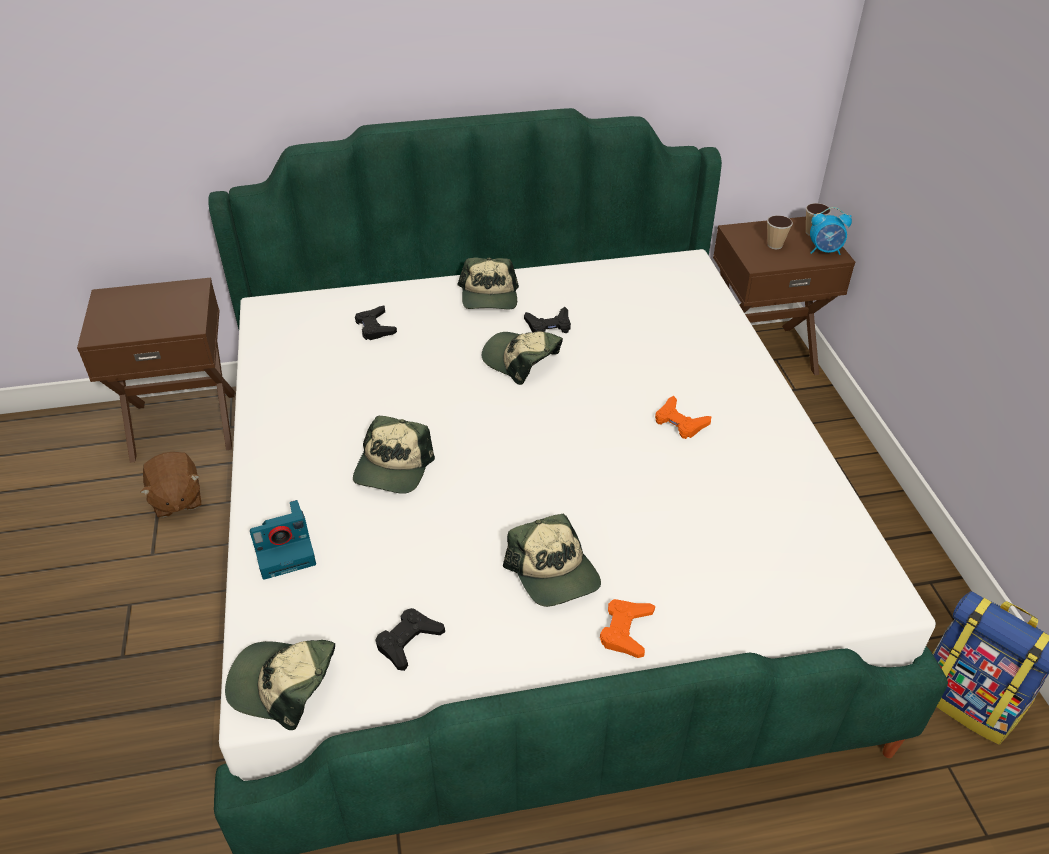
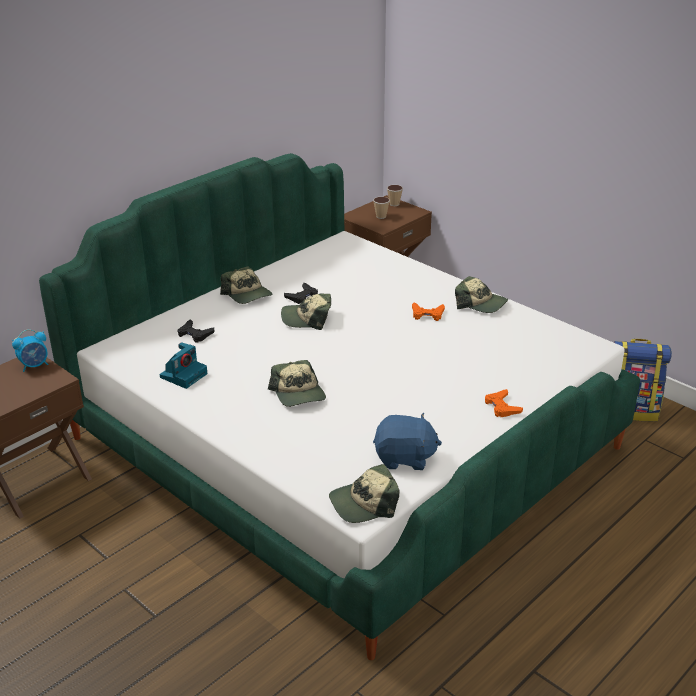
camera: 35 degrees left, 10 degrees down
(176, 499) = (85, 522): brown plush toy -> none
(286, 550) = (287, 453): camera -> camera (184, 375)
(408, 641) = (405, 458): black game controller -> blue plush toy
(554, 573) = (441, 400): cap -> cap (480, 304)
(825, 251) = (410, 211): alarm clock -> alarm clock (35, 366)

